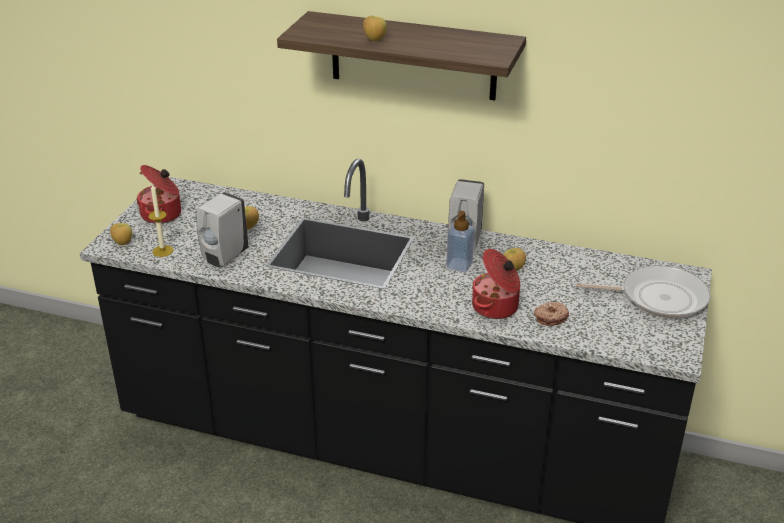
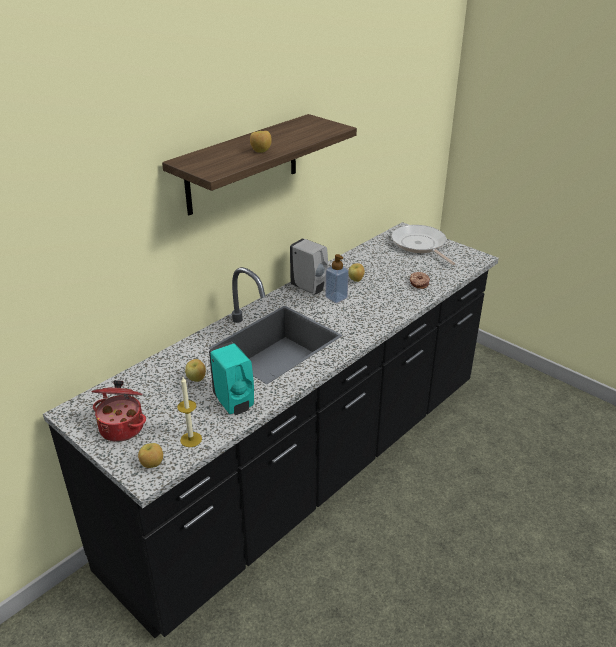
camera: 65 degrees left, 0 degrees up
(224, 257) = (234, 403): white soap dispenser -> turquoise soap dispenser
(496, 307) = (395, 298): cooking pot -> none
(658, 297) = (420, 245): frying pan -> frying pan turned 60 degrees counterclockwise

